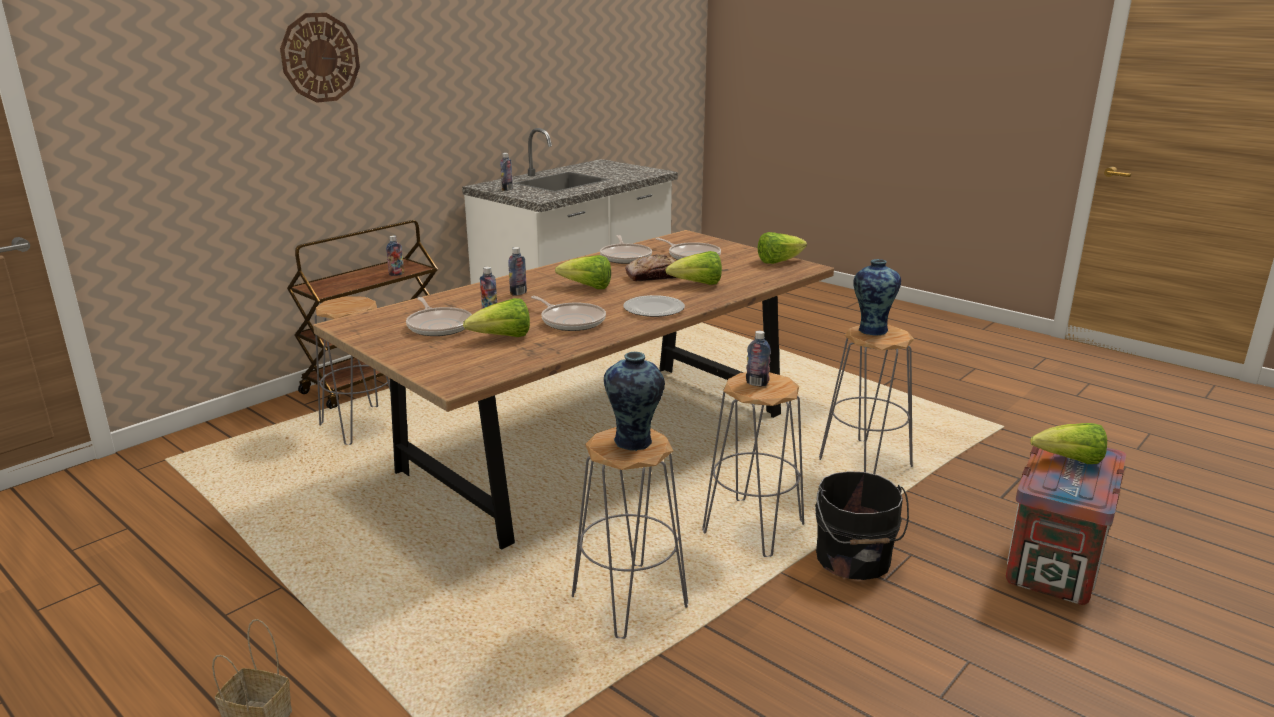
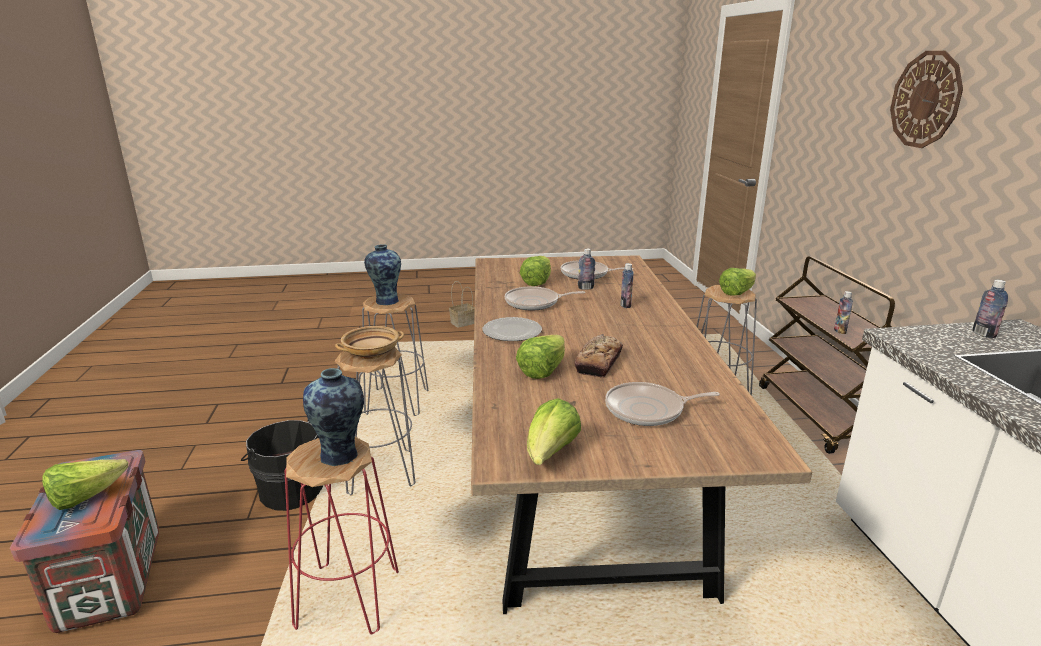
camera: 130 degrees right, 0 degrees up
(588, 287) = (604, 328): lettuce -> lettuce (737, 292)
(625, 257) = (689, 374): frying pan -> none
(757, 383) = (372, 353): bottle -> beige bowl
(864, 463) = (348, 598): grey stool -> red stool

